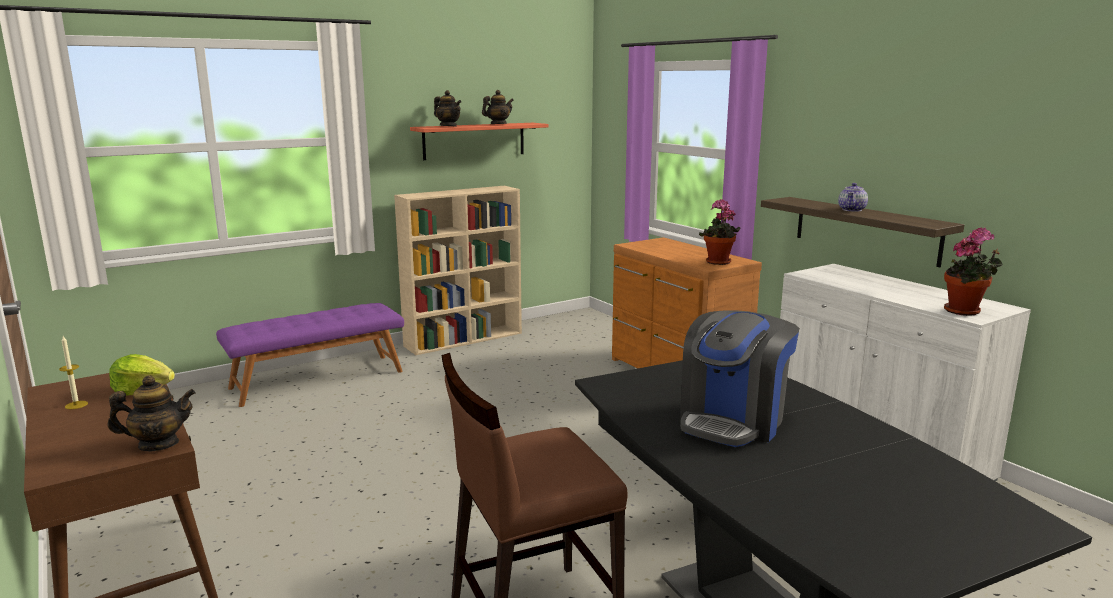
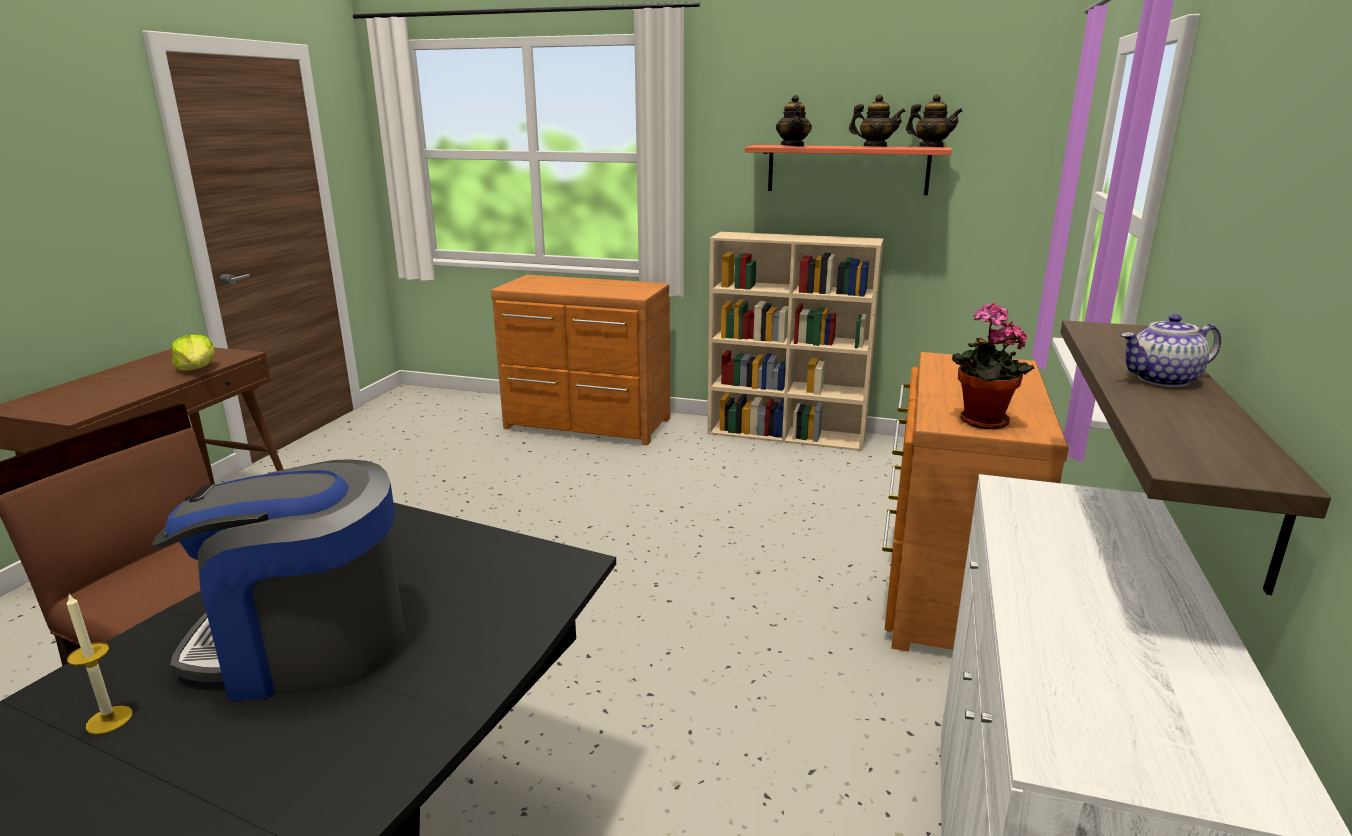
camera: 50 degrees right, 5 degrees up
(76, 405) = (153, 365): candle -> candle (109, 720)
(158, 444) = (78, 412): teapot -> teapot (931, 147)
(317, 379) = (587, 425): purple bench -> brown dresser
(965, 312) = (1092, 729): potted plant -> none

